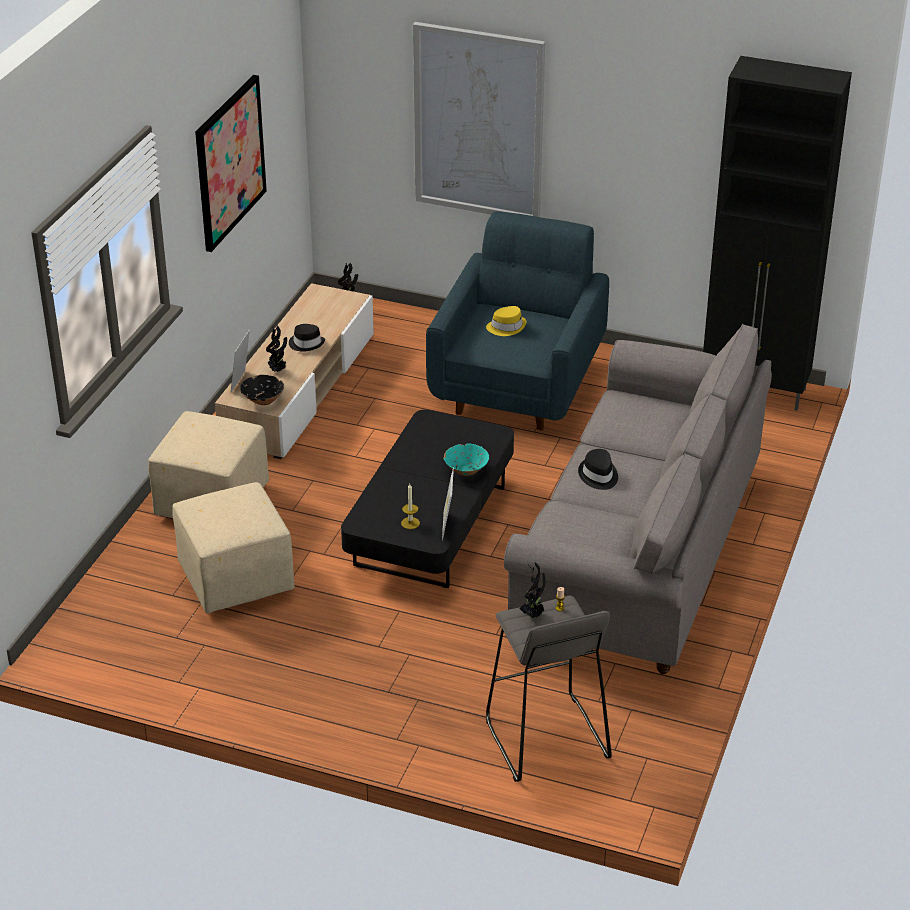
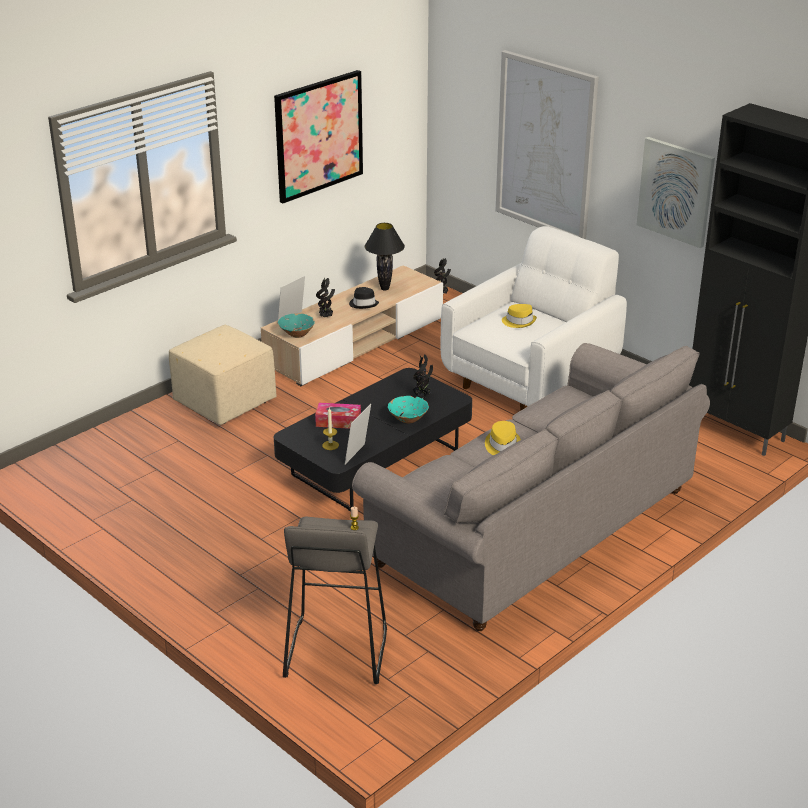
camera: 25 degrees right, 5 degrees down
(234, 579) = (194, 460): beige ottoman -> none
(263, 400) = (297, 334): black bowl -> turquoise bowl
(315, 318) = (385, 289): none -> black table lamp
(396, 493) = (338, 421): none -> tissue box
(518, 384) = (531, 378): blue armchair -> white armchair
(533, 614) = (328, 526): potted plant -> potted plant (422, 397)
(598, 476) = (502, 446): black hat -> yellow hat
(653, 153) = (676, 191): none -> picture

